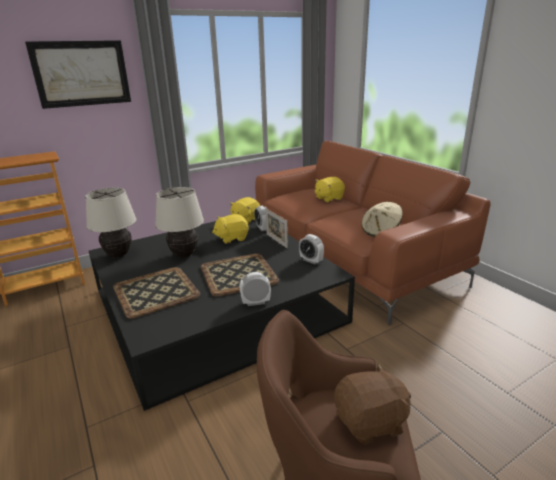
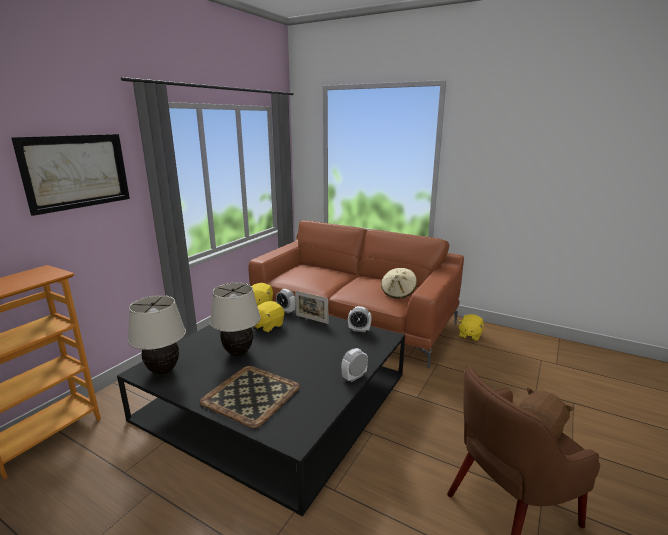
camera: 30 degrees left, 5 degrees down
(239, 274) = (312, 356): tray -> none
(328, 198) = (327, 272): yellow plush toy -> yellow plush toy (469, 335)

